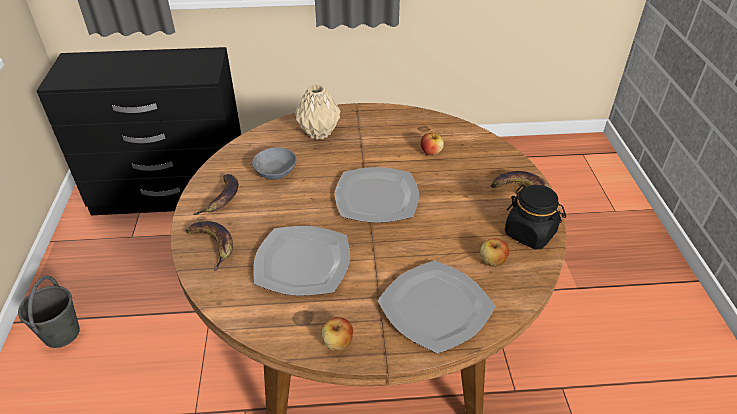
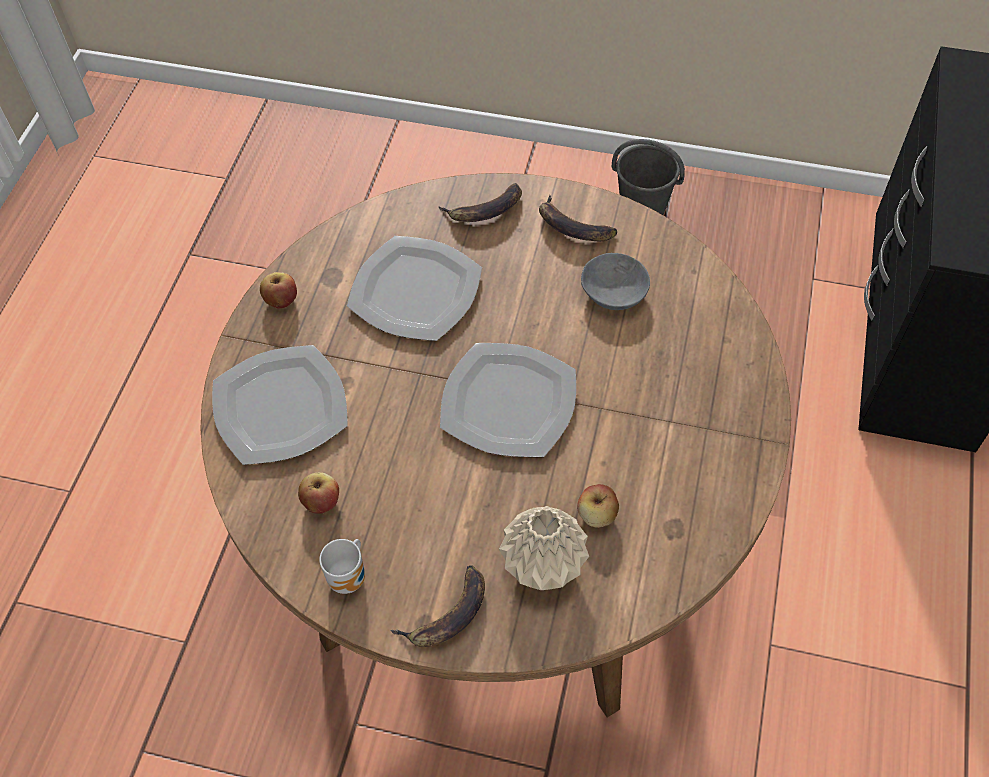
camera: 110 degrees right, 15 degrees up
(319, 133) = (700, 366): beige vase -> beige vase (541, 566)
(530, 233) = (350, 578): black jar -> mug

